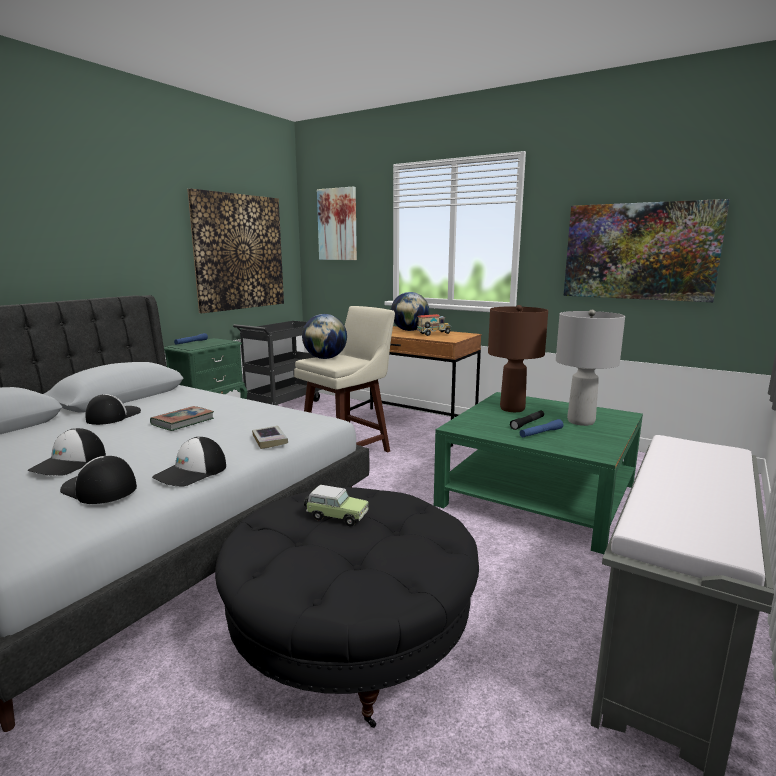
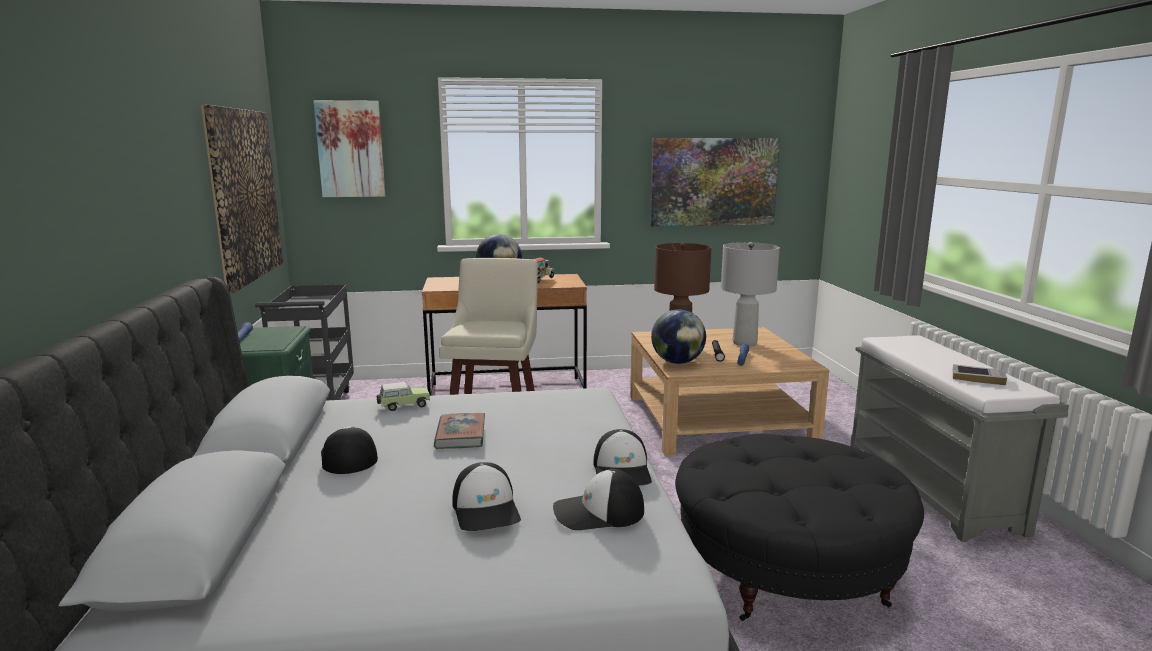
camera: 40 degrees left, 0 degrees up
(270, 440) = (602, 423): book -> book (978, 378)
(325, 358) = (471, 327): globe -> globe (677, 362)
(335, 516) = (766, 464): toy car -> toy car (403, 406)
(538, 494) = (717, 419): green coffee table -> beige coffee table

